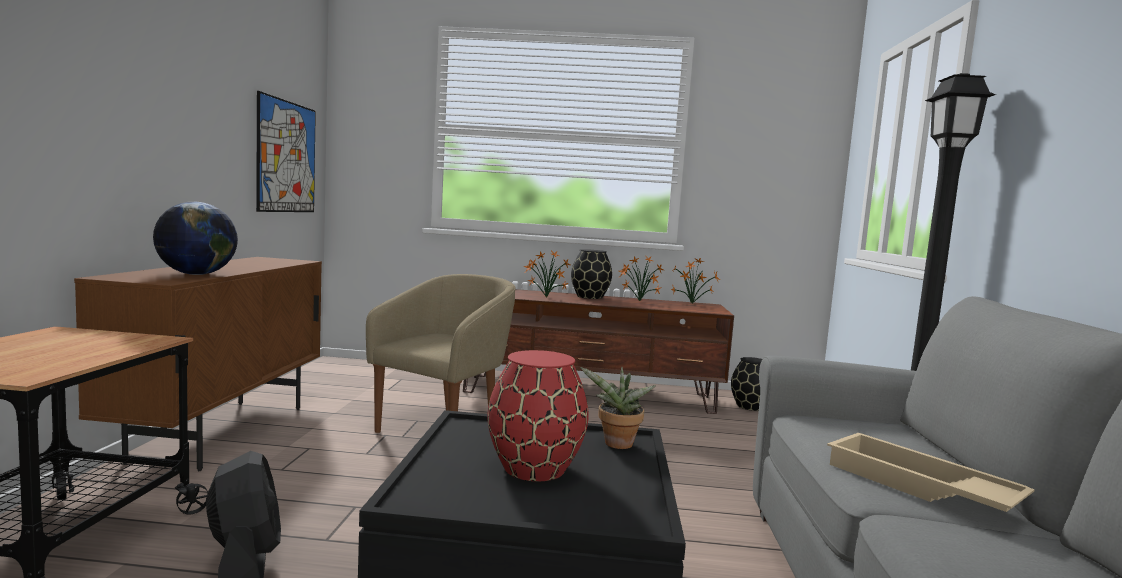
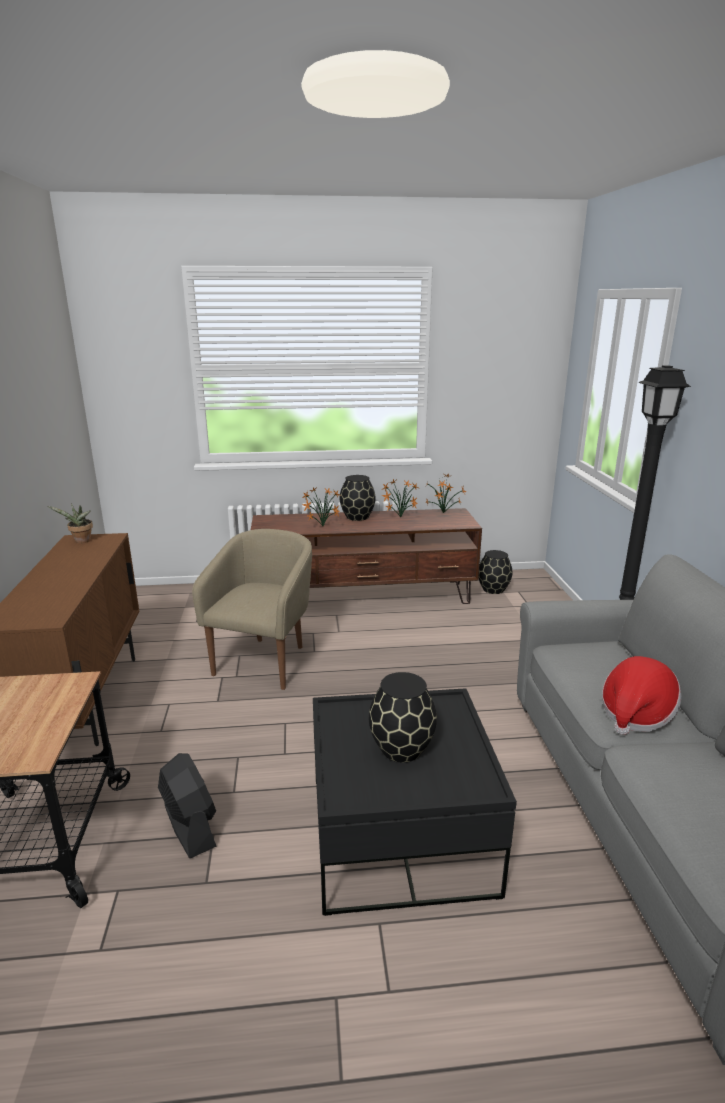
camera: 10 degrees left, 15 degrees up
(196, 274) = (58, 597): globe -> none
(287, 157) = (61, 427): picture -> none
(534, 469) = (401, 749): red vase -> black vase
(616, 445) = (443, 711): potted plant -> potted plant (81, 541)
(918, 486) = (635, 714): beige tray -> hat

